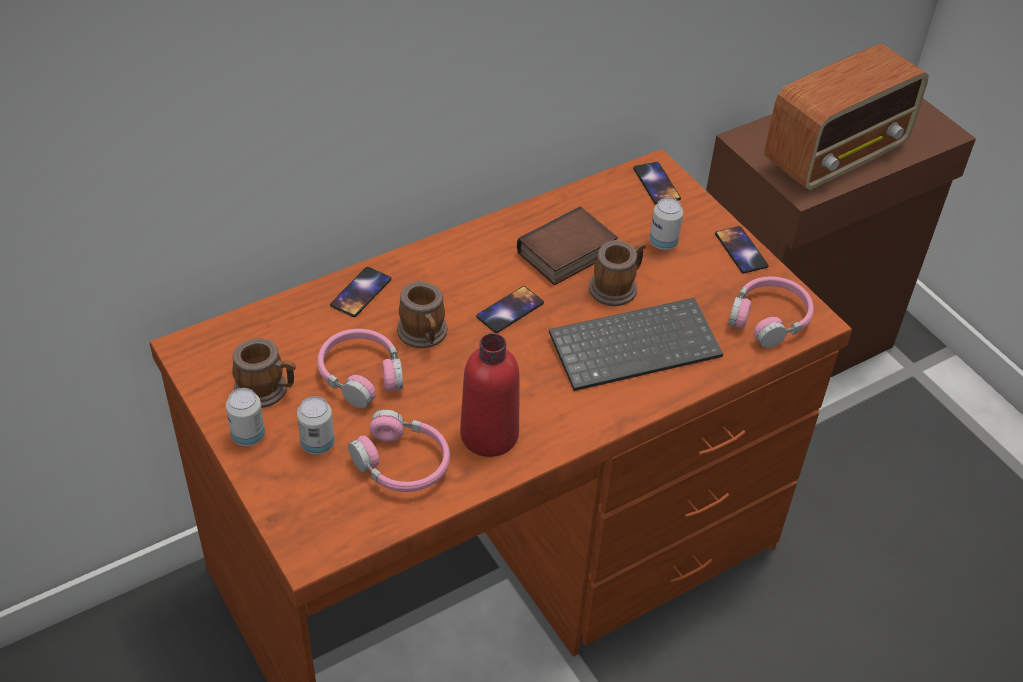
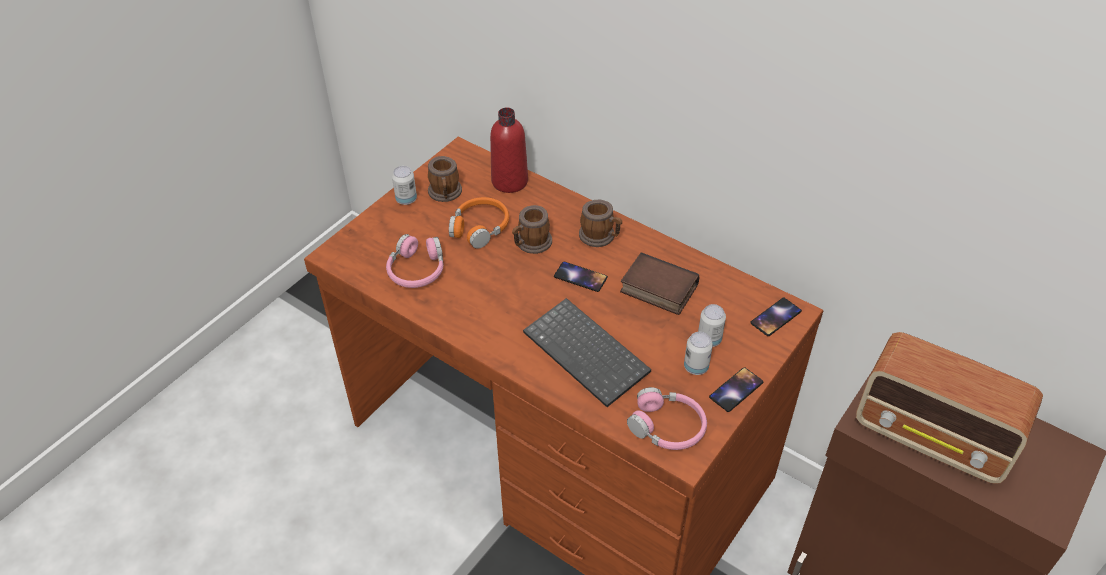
camera: 70 degrees right, 0 degrees up
(317, 444) = (414, 229): can -> can (696, 367)
(361, 292) = (550, 203): phone -> none
(361, 375) = (480, 228): pink headphones -> orange headphones
(489, 435) = (460, 302): red bottle -> red bottle (509, 181)
(617, 287) = (641, 326): mug -> mug (600, 236)

